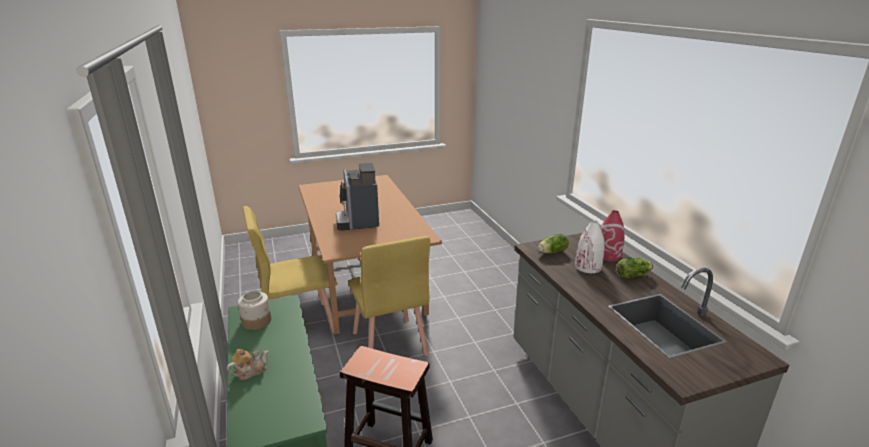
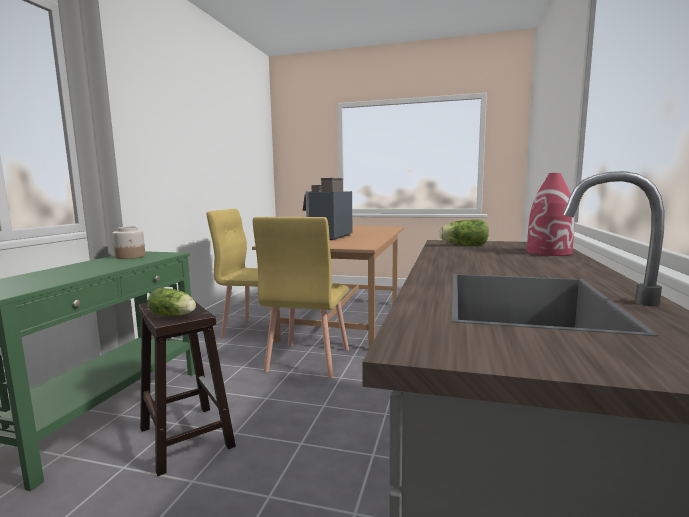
camera: 35 degrees right, 15 degrees down
(250, 371) = (58, 270): teapot -> none
(588, 267) = (493, 254): white vase -> none
(634, 275) = (562, 265): lettuce -> lettuce (174, 316)

